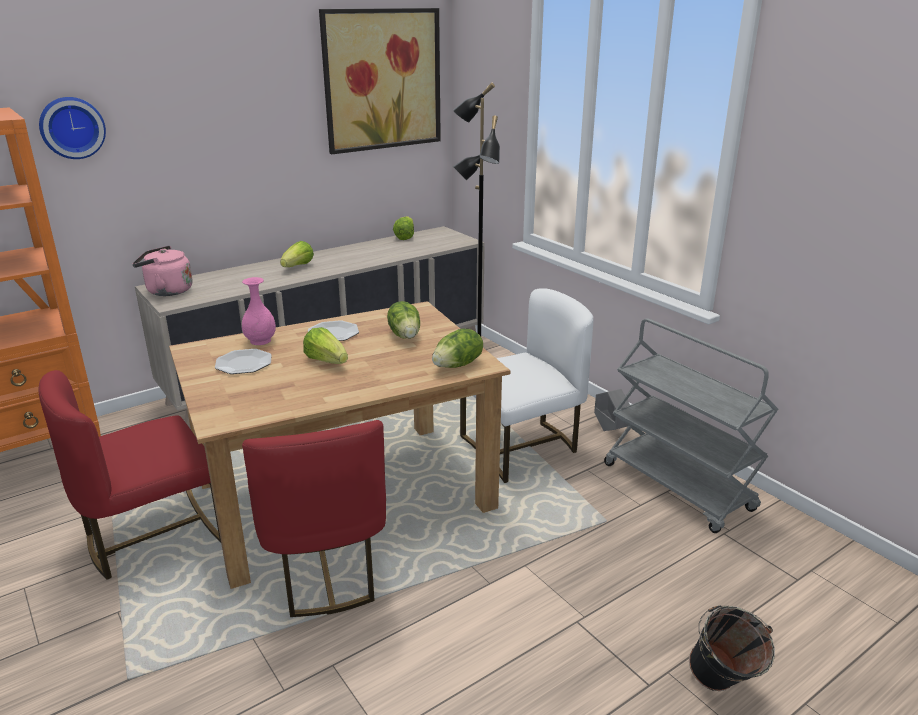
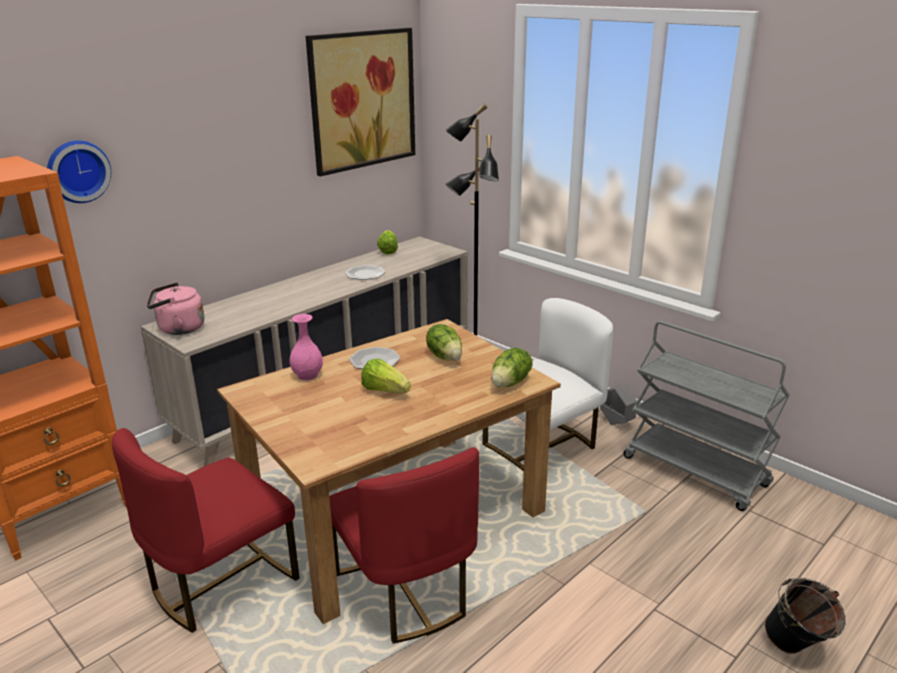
camera: 10 degrees left, 0 degrees up
(244, 363) = (304, 401): plate -> plate (365, 274)
(298, 267) = (299, 291): lettuce -> none

